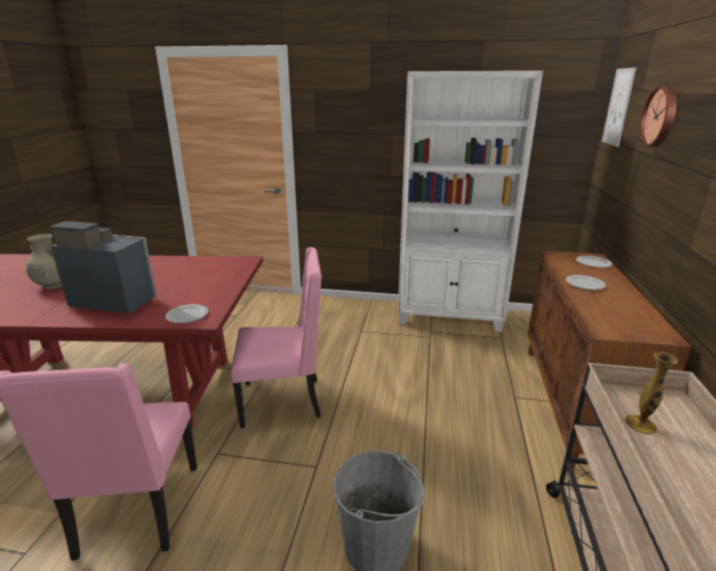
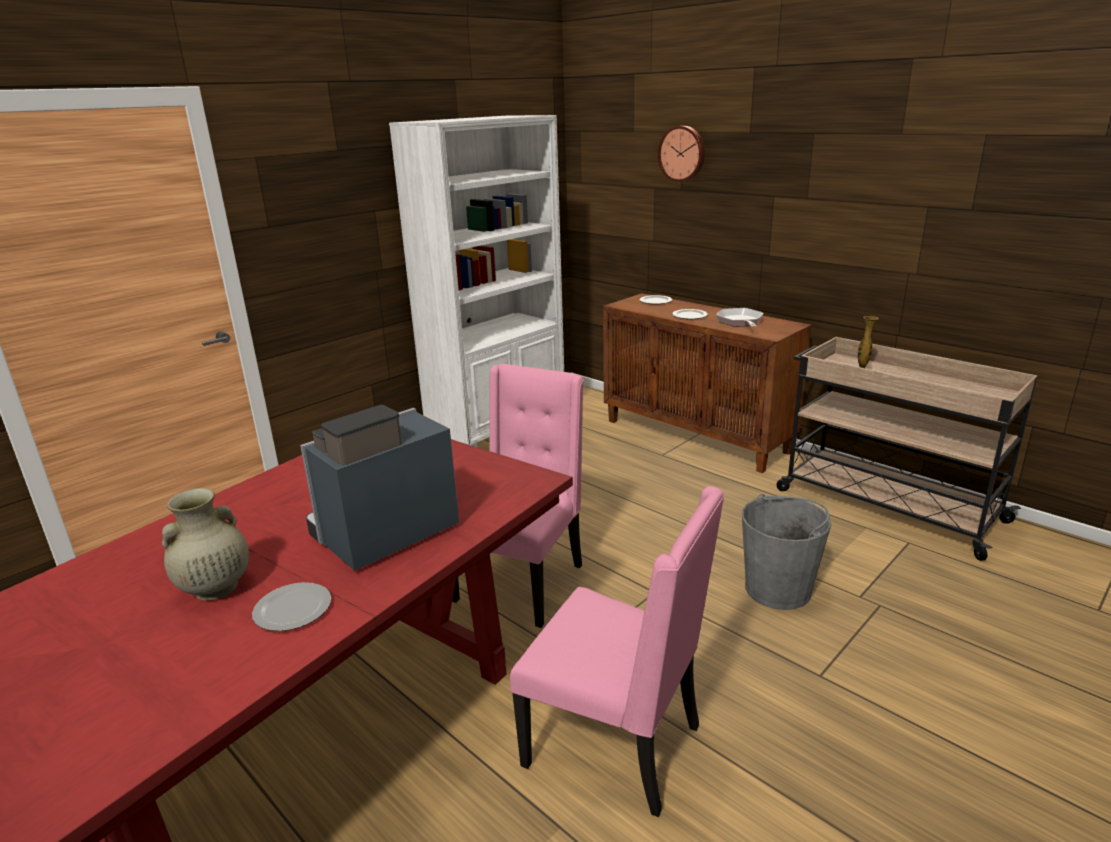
camera: 55 degrees left, 0 degrees up
(187, 316) = (512, 488): plate -> plate (293, 610)
(615, 308) = (740, 322): none -> frying pan
(618, 107) = (597, 148): picture -> none

